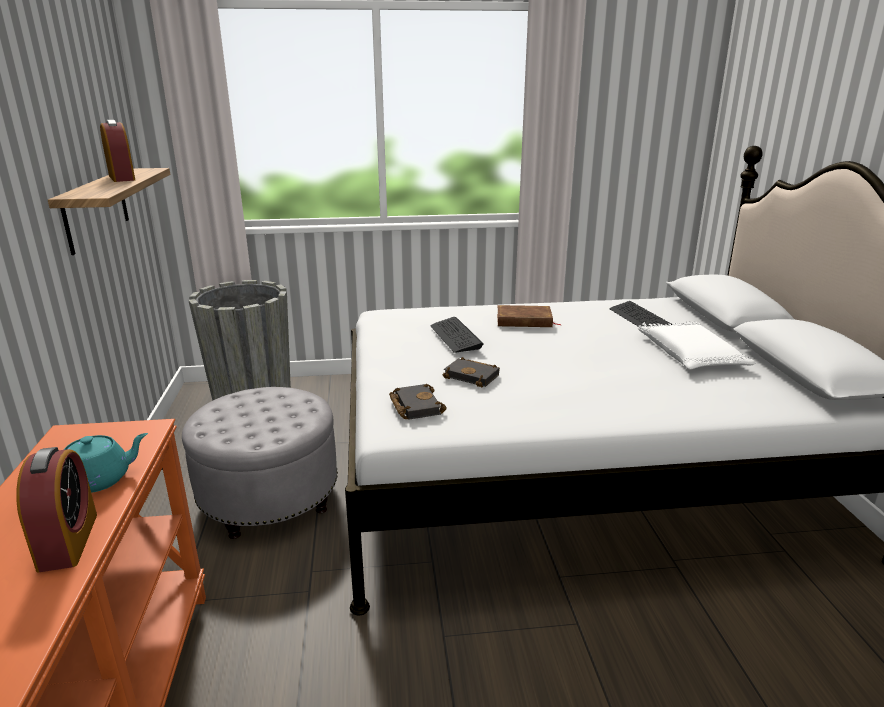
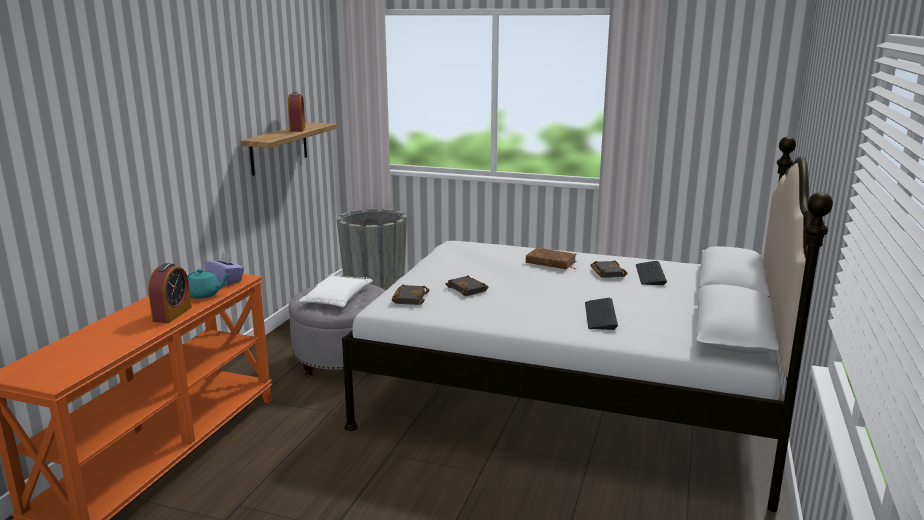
camera: 25 degrees right, 5 degrees down
(117, 440) = (226, 280): none -> purple tissue box
(455, 336) = (485, 264): keyboard -> keyboard (600, 315)
(595, 323) = (606, 272): none -> black book
(691, 353) = (654, 303): white pillow -> white pillow (337, 296)

